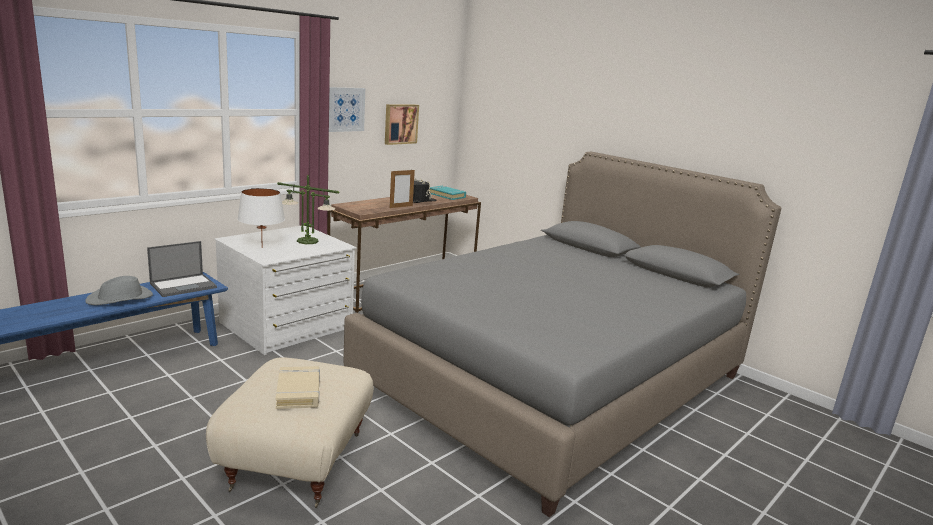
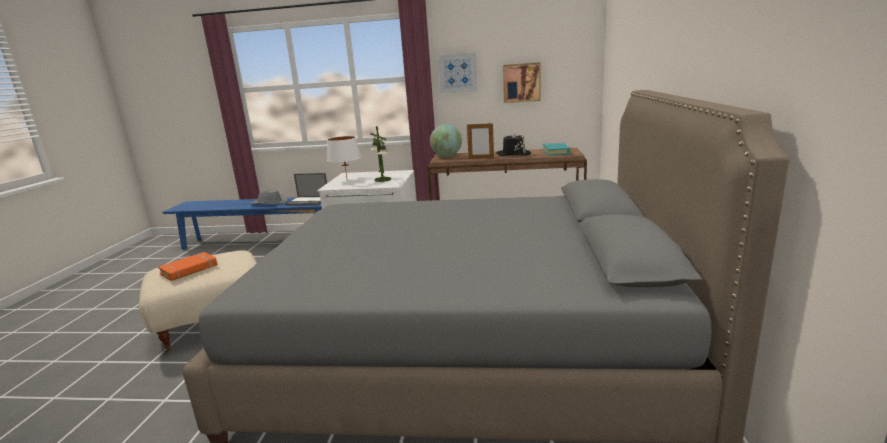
camera: 55 degrees right, 0 degrees up
(298, 392) = (189, 270): beige book -> orange book
(356, 206) = (447, 156): none -> globe

